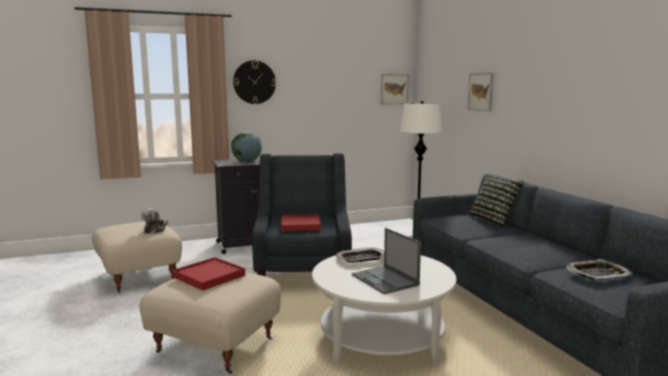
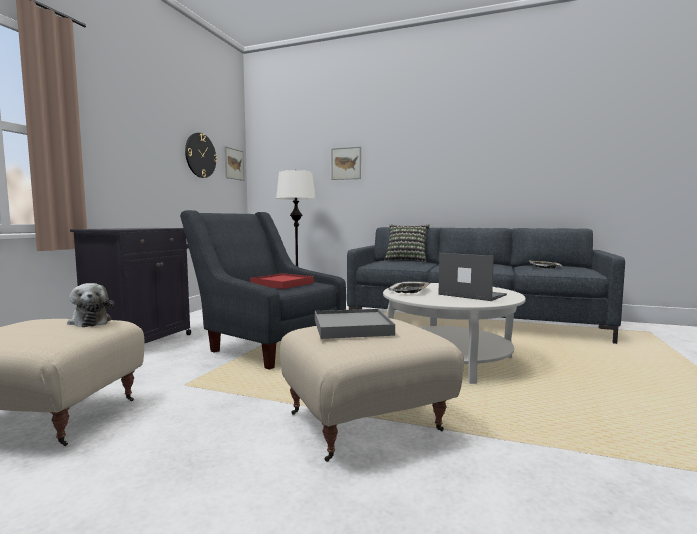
camera: 50 degrees left, 5 degrees down
(209, 276) = (351, 327): red tray -> grey tray
(246, 162) = (135, 228): globe -> none
(254, 82) = (108, 127): wall clock -> wall clock (200, 155)
(385, 280) = (471, 295): laptop -> laptop turned 150 degrees counterclockwise

